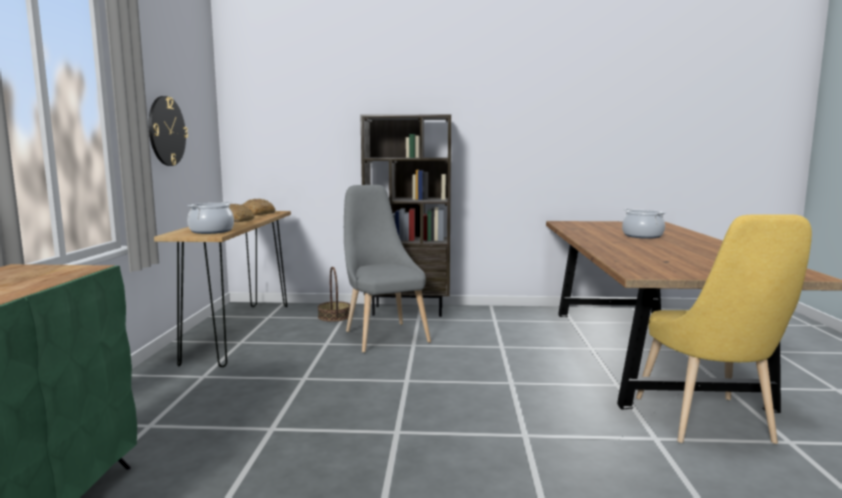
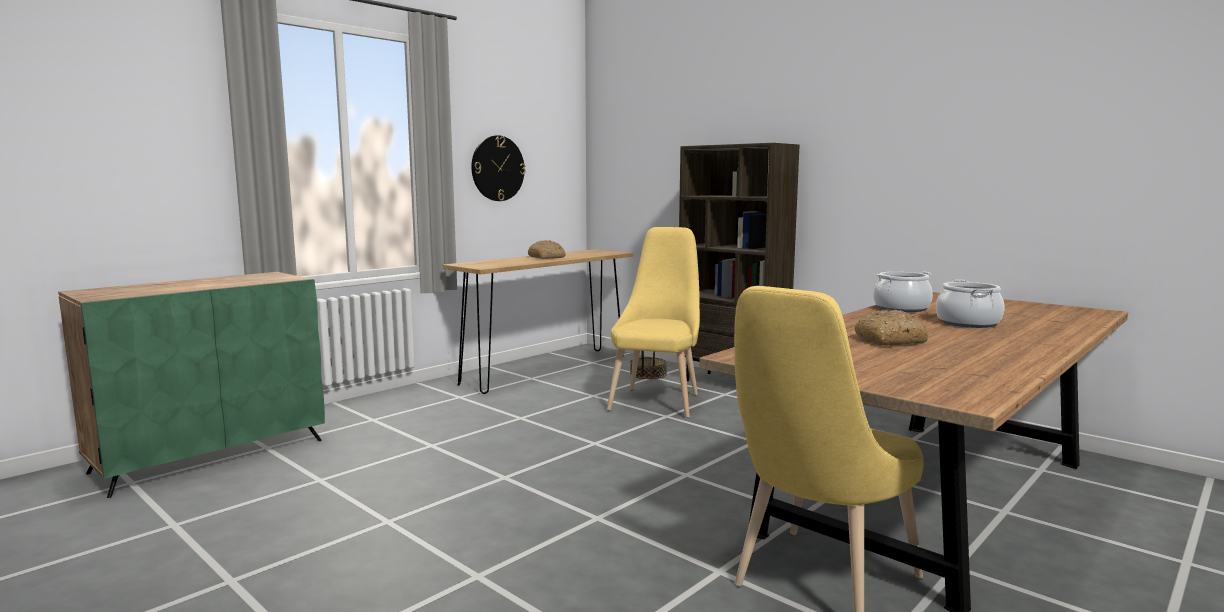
camera: 40 degrees right, 0 degrees up
(212, 231) = (492, 264): cooking pot -> cooking pot (901, 308)
(257, 214) = (592, 253): bread -> bread (890, 340)
(383, 335) = (657, 400): grey chair -> yellow chair

